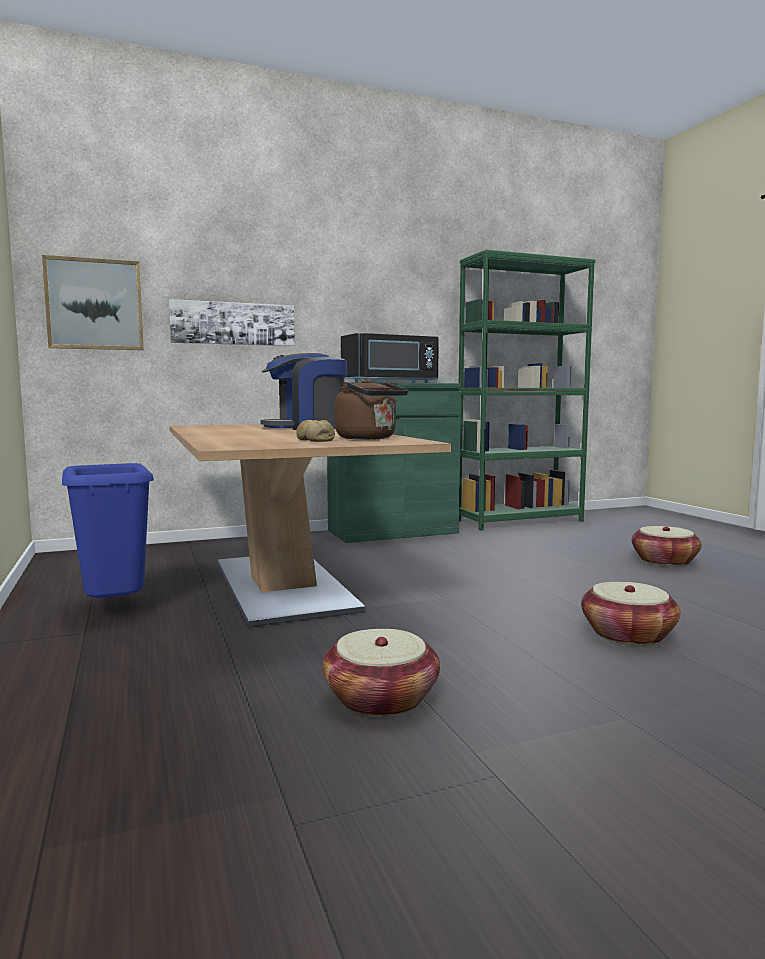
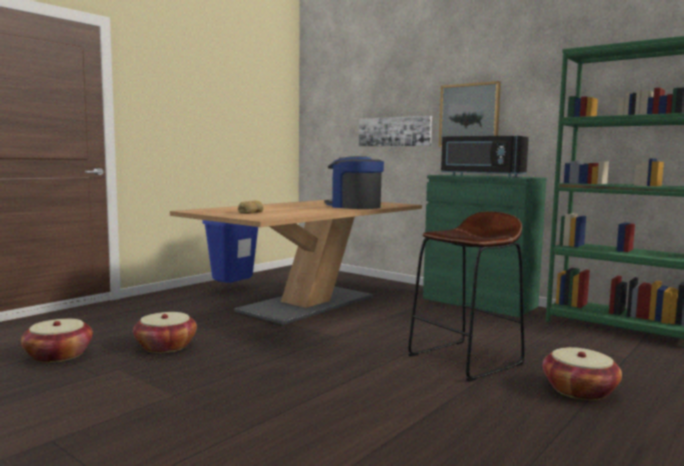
camera: 60 degrees right, 0 degrees up
(94, 304) = (328, 125): picture -> picture (469, 115)
(369, 438) = (274, 215): brown kettle -> none
(570, 571) = (465, 360): none -> brown stool
(628, 635) = (321, 388): basket -> basket (58, 355)

